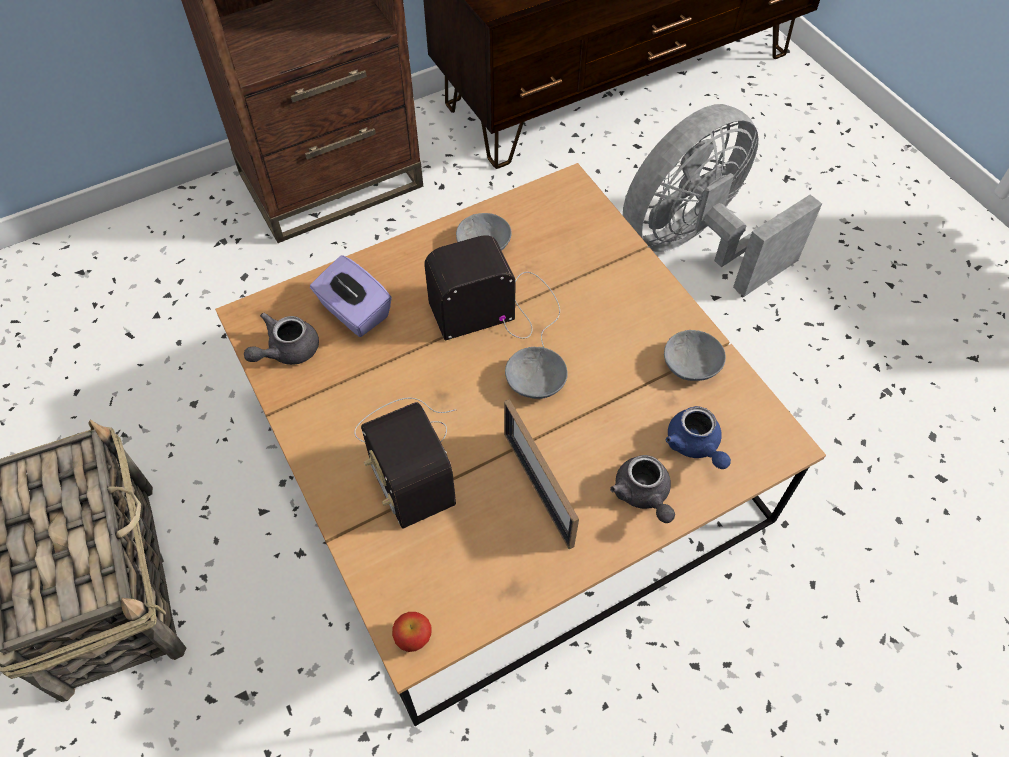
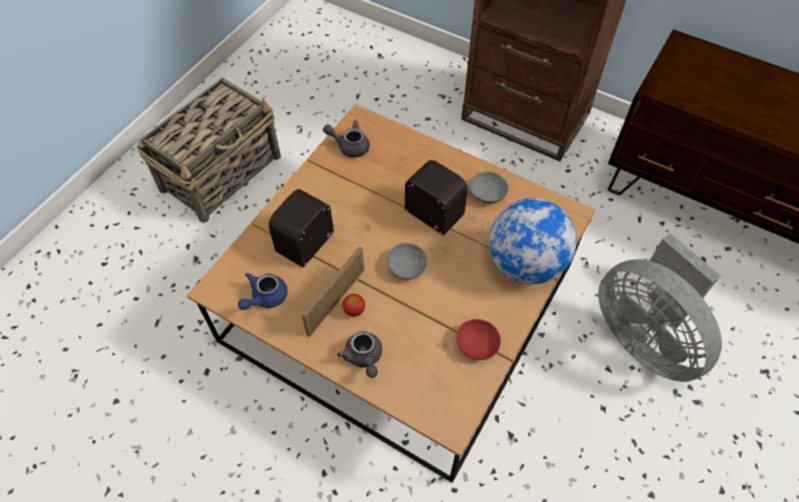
camera: 60 degrees right, 0 degrees up
(354, 312) = (394, 160): purple tissue box -> none
(413, 637) = (217, 287): apple -> apple (354, 310)
(609, 262) = (525, 264): none -> globe
(643, 495) = (364, 358): grey teapot -> grey teapot turned 60 degrees counterclockwise
(691, 366) = (475, 345): grey bowl -> red bowl
(695, 245) = (644, 336): grey fan -> grey fan turned 150 degrees counterclockwise
(695, 446) = (416, 372): blue teapot -> blue teapot (265, 297)

